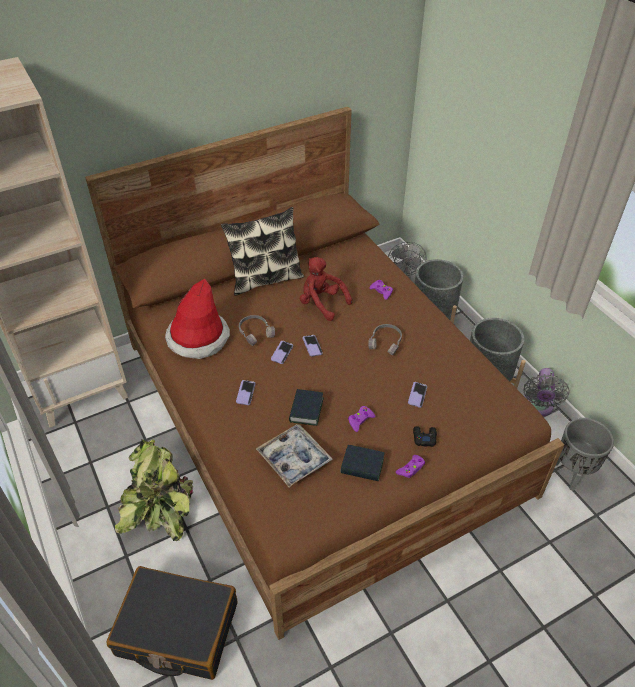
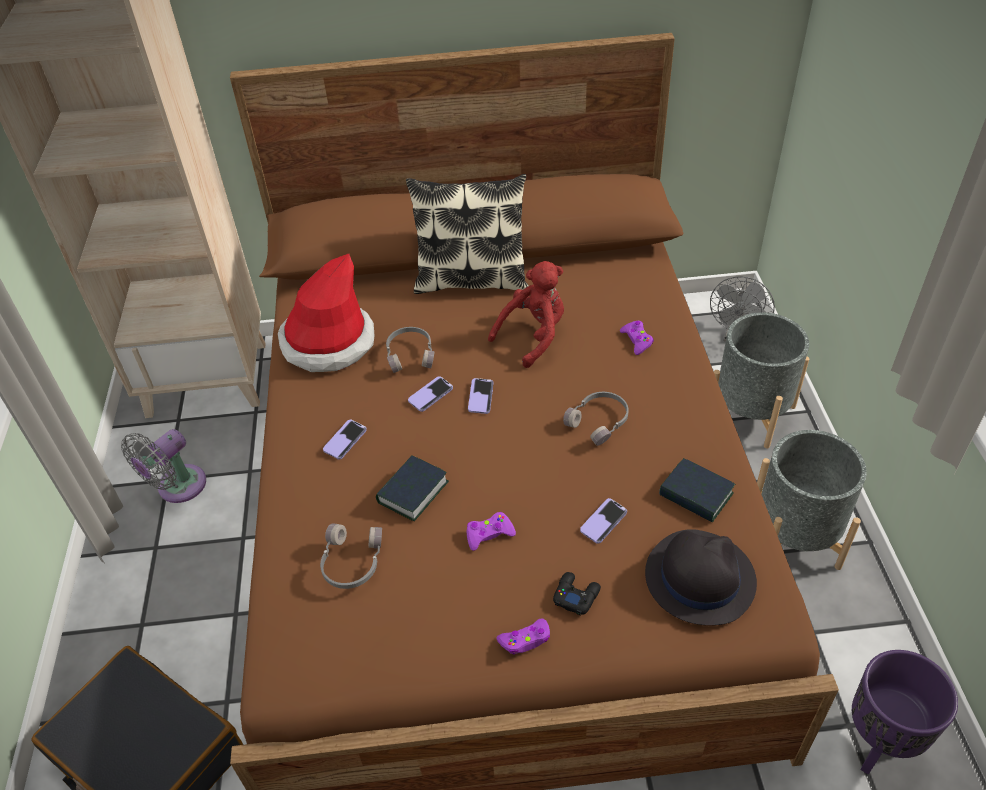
camera: 25 degrees right, 0 degrees up
(160, 508) = (218, 573): potted plant -> none
(294, 459) = (351, 562): tray -> grey headphones
(322, 303) = (533, 336): red plush toy -> red plush toy turned 75 degrees clockwise
(362, 466) = (450, 609): book -> book (696, 495)
(481, 408) = (699, 577): none -> black hat
(537, 407) = (868, 606): grey fan -> grey fan (177, 488)
(572, 474) = (879, 743): grey planter -> purple planter

